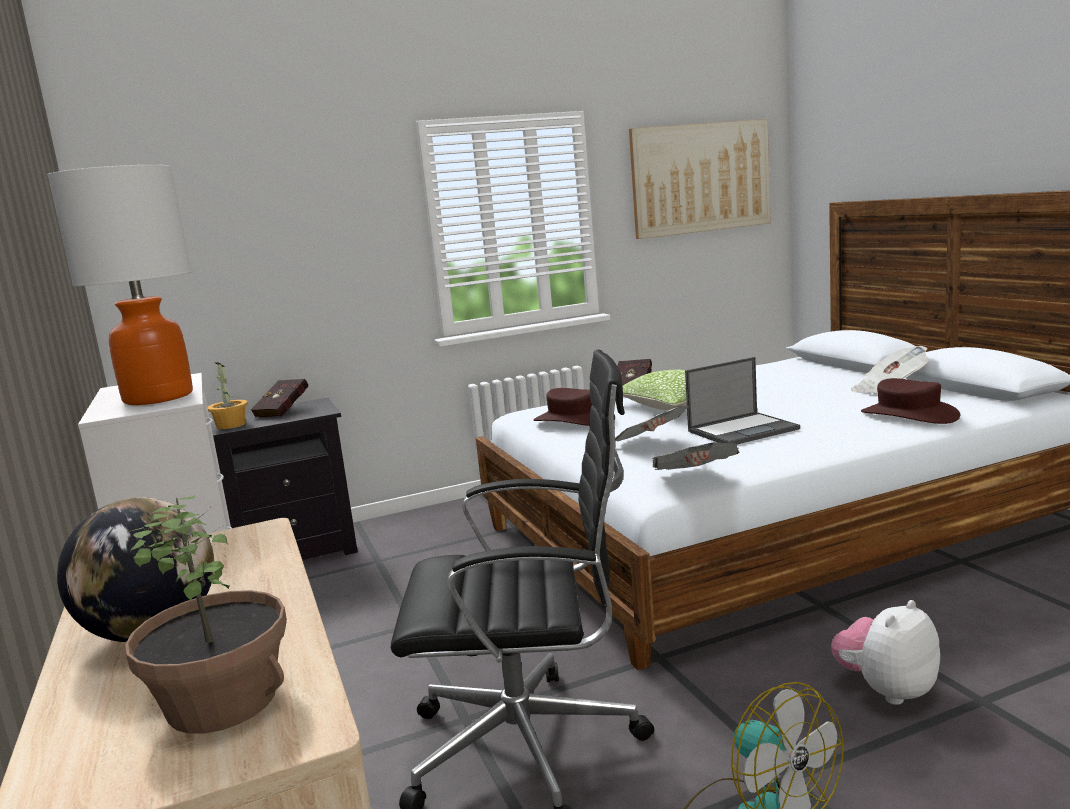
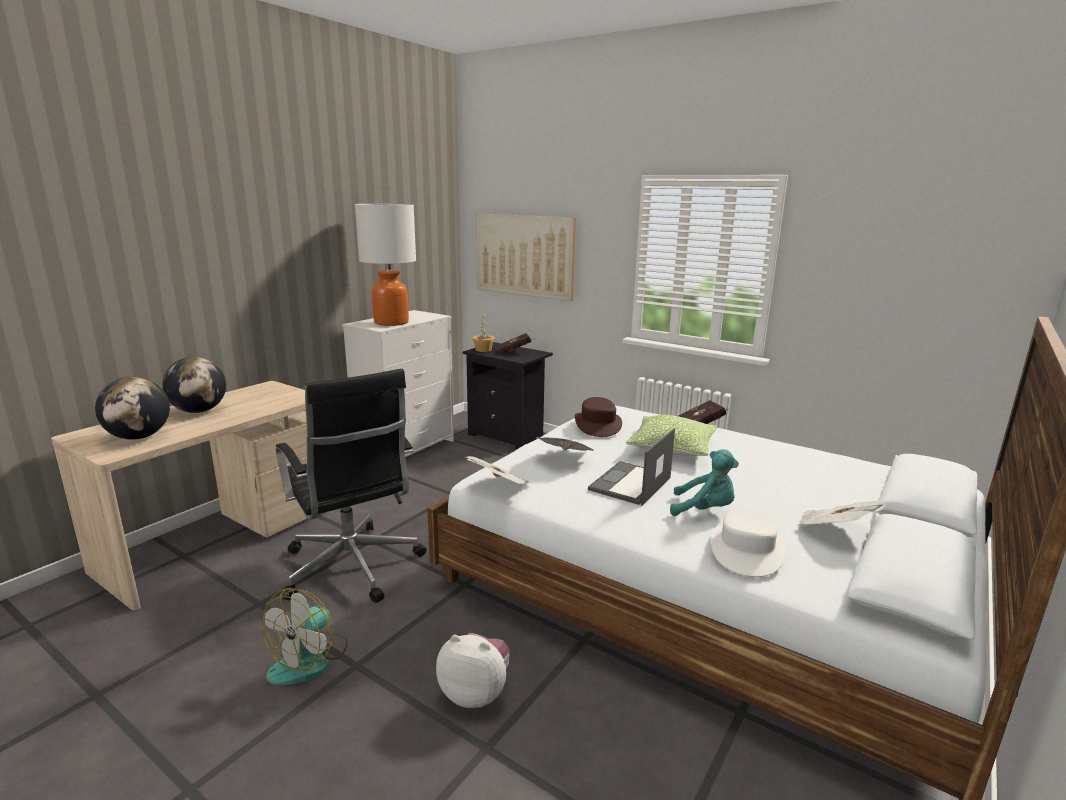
camera: 55 degrees right, 5 degrees up
(224, 700) = (139, 437): potted plant -> globe
(701, 178) = (915, 254): picture -> picture (524, 255)
(743, 430) = (630, 484): laptop -> laptop turned 90 degrees clockwise
(823, 415) = (704, 510): none -> turquoise plush toy
(908, 415) = (746, 550): brown hat -> white hat

